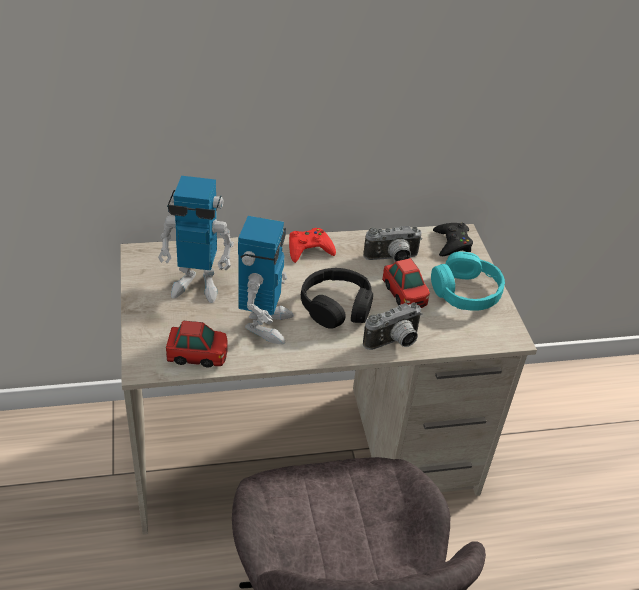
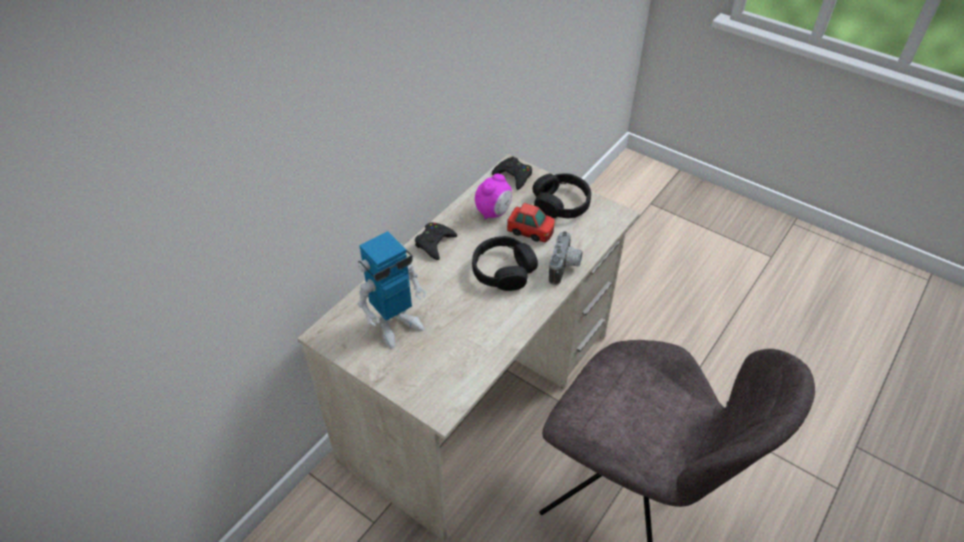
camera: 40 degrees left, 5 degrees up
(198, 355) = (465, 373): toy car -> none
(265, 324) = (477, 318): toy robot -> none
(309, 249) = (434, 243): red game controller -> black game controller
(392, 259) = (493, 212): camera -> alarm clock
(465, 292) = (561, 204): turquoise headphones -> black headphones

